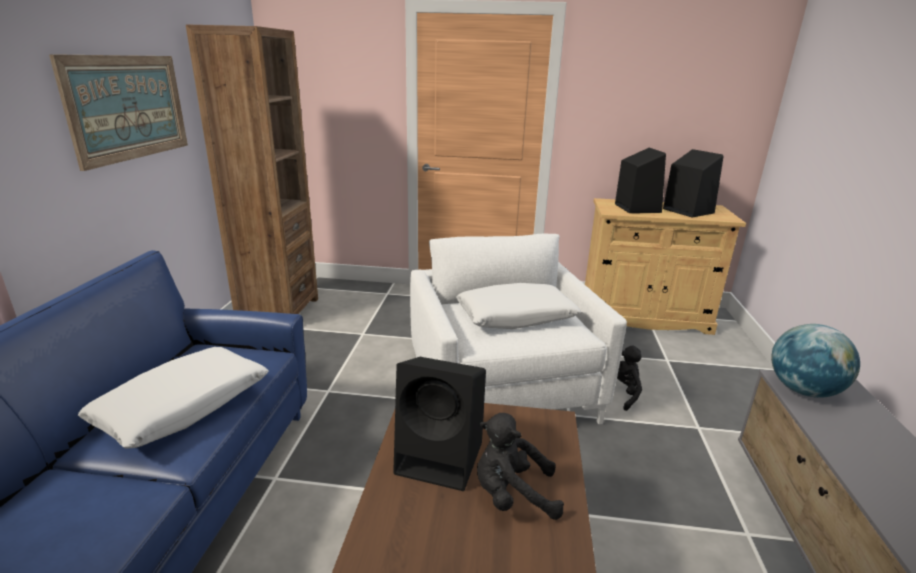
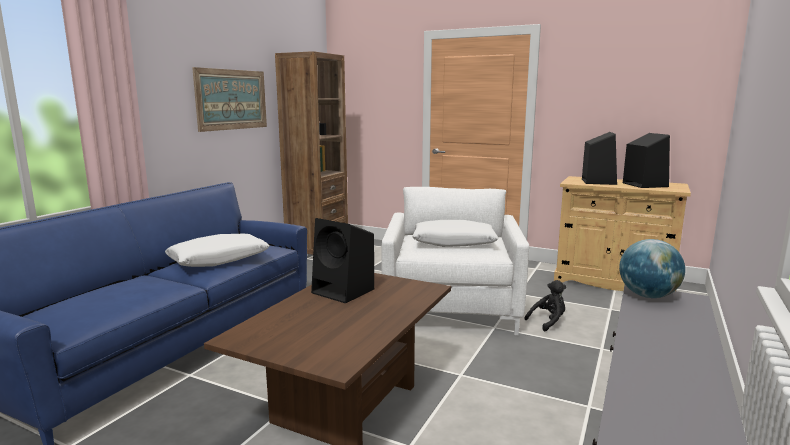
camera: 20 degrees right, 10 degrees down
(512, 495) = (373, 308): black plush toy -> none

